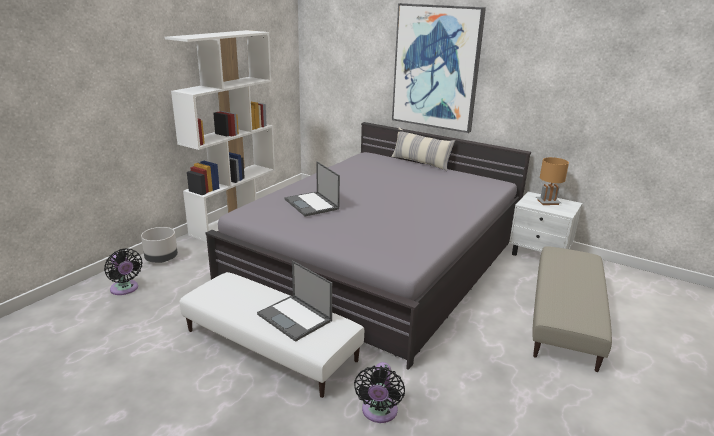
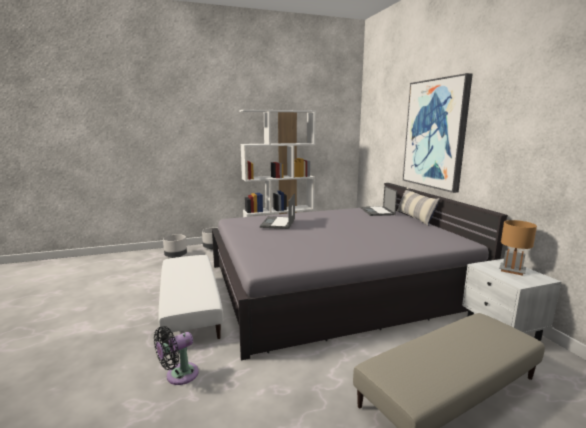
camera: 40 degrees right, 10 degrees down
(125, 289) = (176, 256): black fan -> grey planter
(295, 318) = (191, 287): laptop -> laptop (377, 211)

